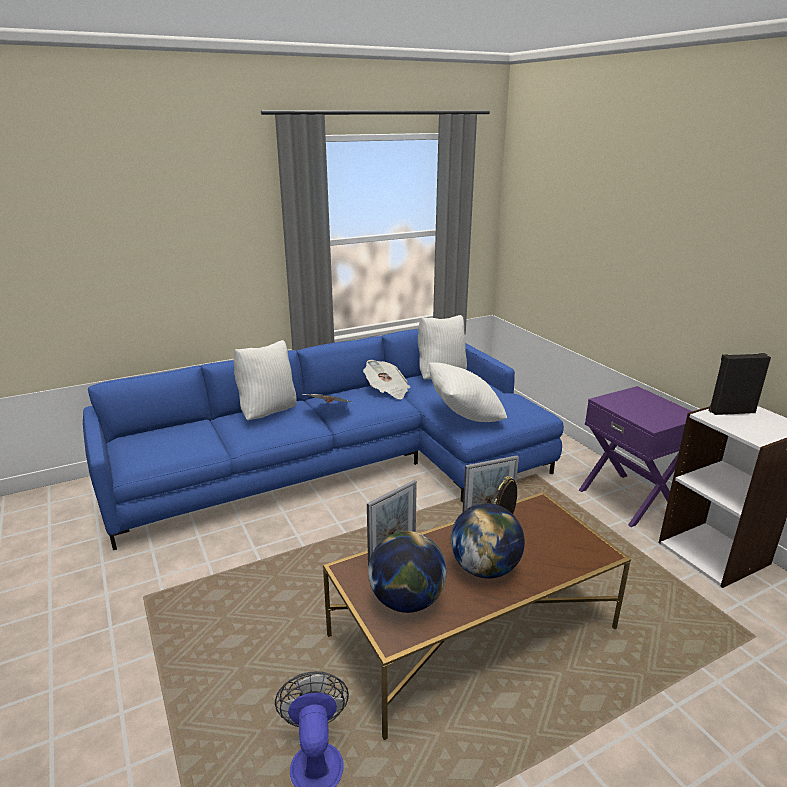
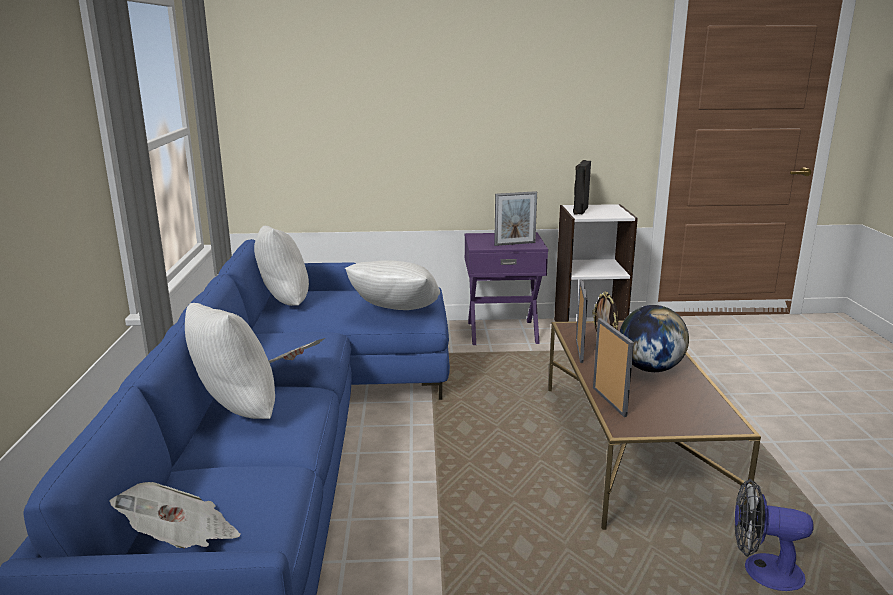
camera: 65 degrees left, 5 degrees down
(387, 391) = (282, 333): newspaper -> newspaper (182, 540)
(406, 601) = (682, 409): globe -> none
(641, 414) = (514, 244): none -> picture frame

